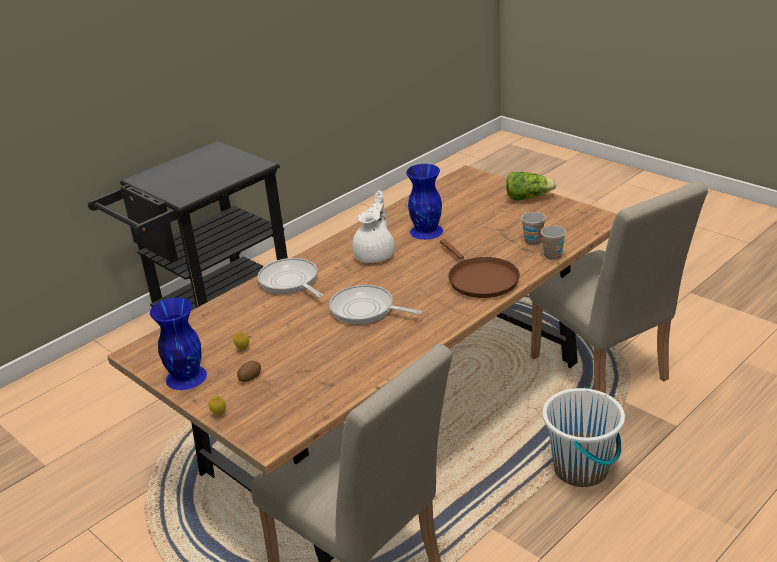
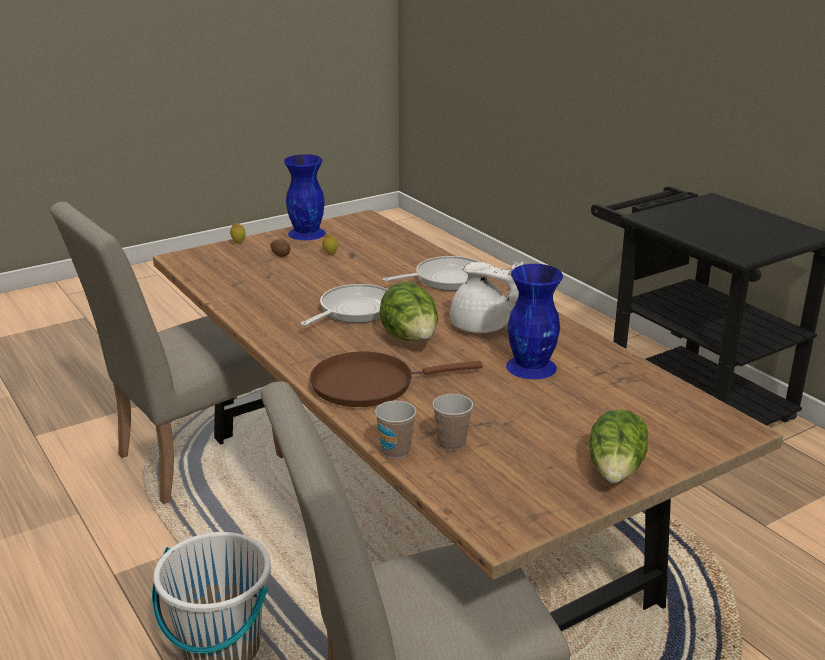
camera: 100 degrees right, 5 degrees down
(406, 277) = (411, 339): none -> lettuce

